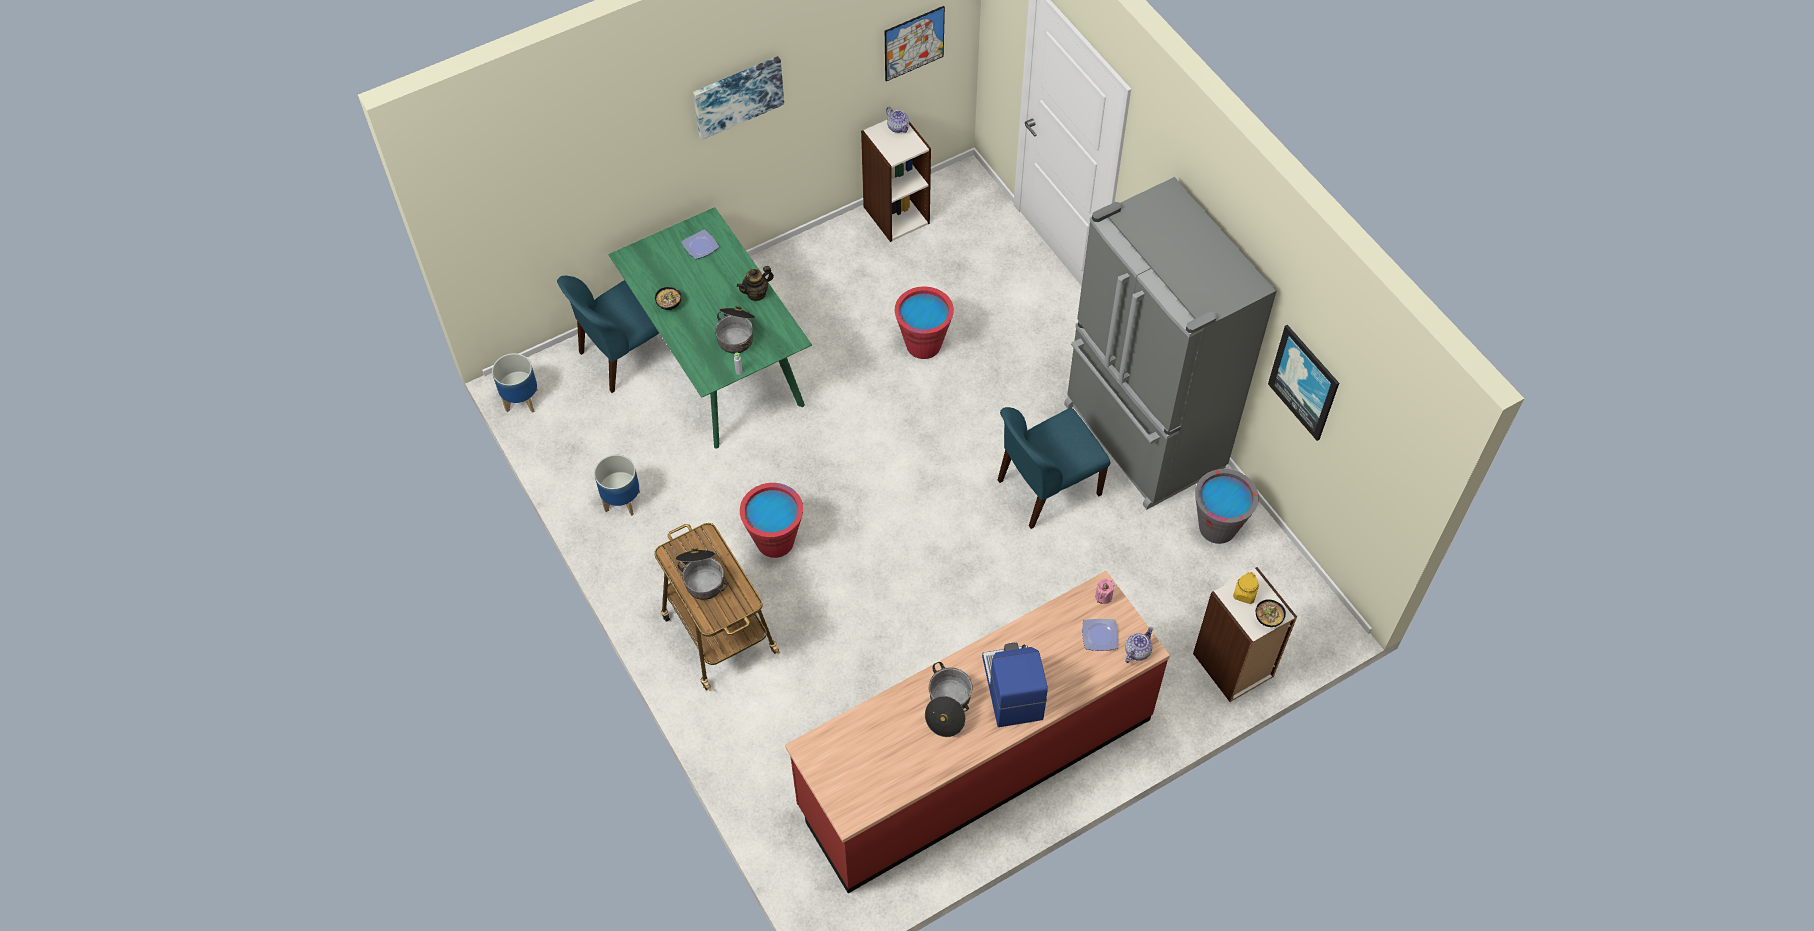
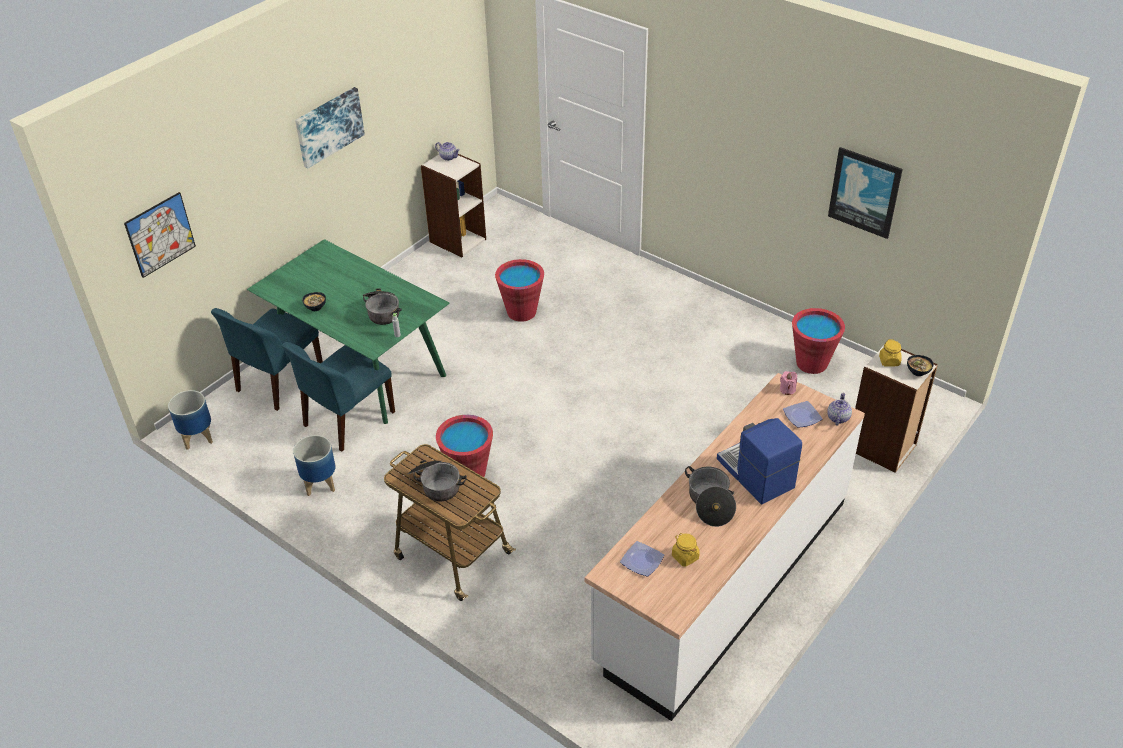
camera: 20 degrees left, 15 degrees down
(699, 246) = (323, 265): plate -> plate (641, 561)
(756, 293) = (386, 282): teapot -> none
(891, 758) = (685, 557): none -> yellow jar
(914, 43) = (447, 81): picture -> picture (160, 234)
(975, 762) = (723, 580): red counter -> white counter
(1046, 488) = (669, 375): blue chair -> blue chair (347, 420)
(1142, 438) = (721, 324): grey fridge -> none
(1217, 527) = (811, 363): grey bucket -> red bucket

